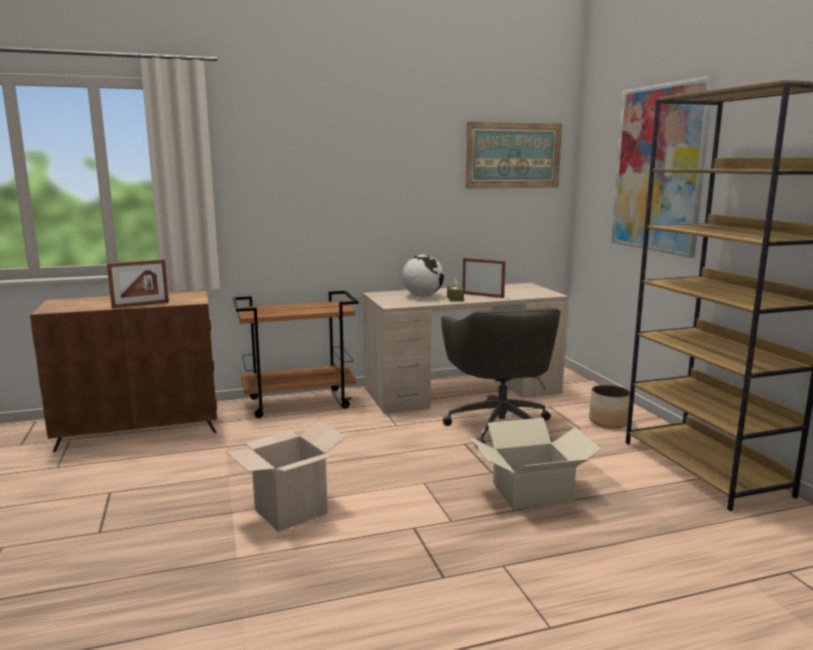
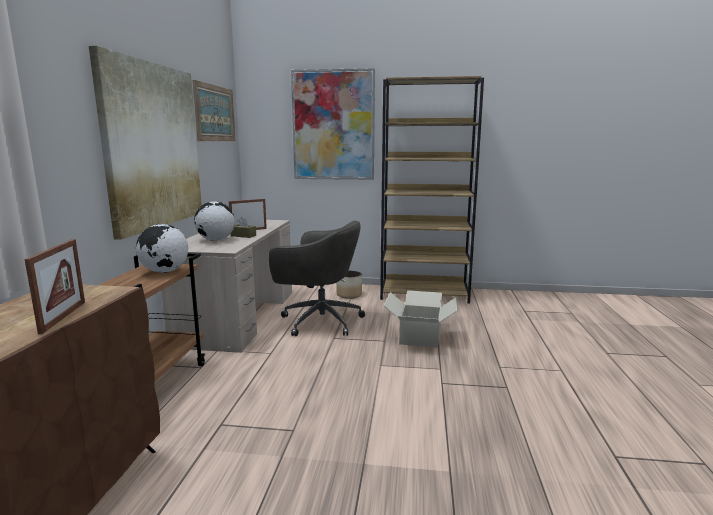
camera: 65 degrees left, 0 degrees up
(290, 511) = (385, 430): cardboard box -> none
(321, 309) = (164, 272): none -> globe
(380, 194) = (153, 146): none -> picture

